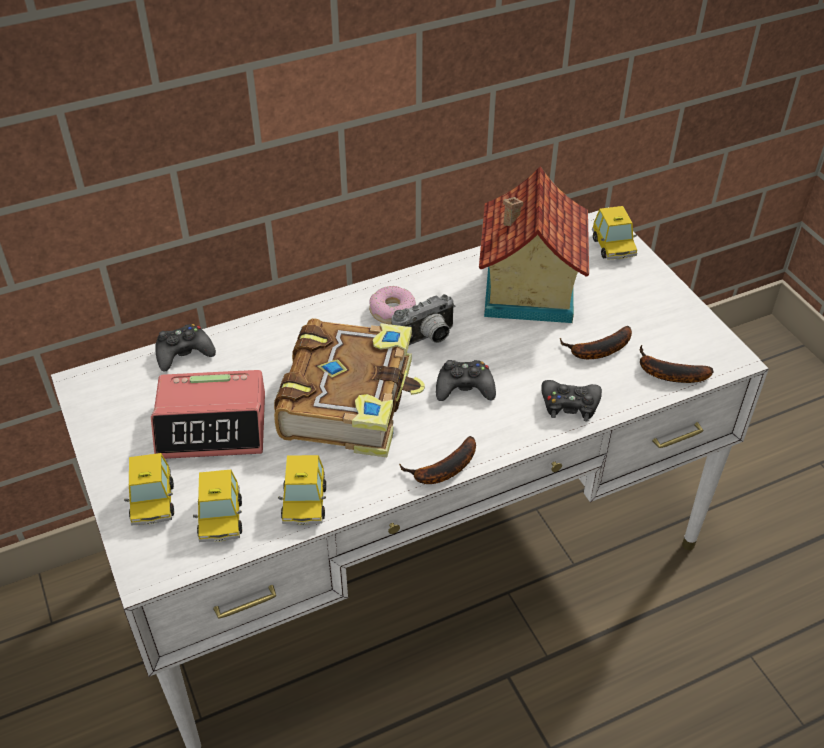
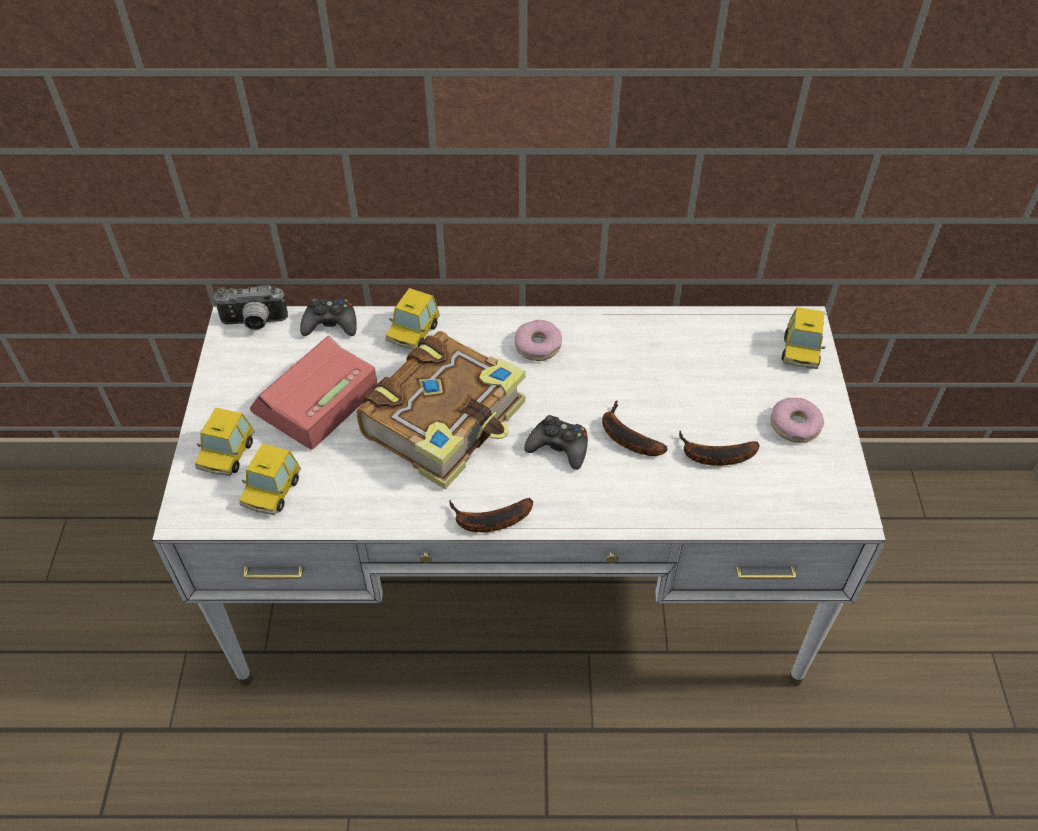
camera: 25 degrees right, 5 degrees up
(213, 425) = (315, 401): alarm clock -> alarm clock turned 105 degrees clockwise
(304, 503) = (349, 504): toy car -> toy car (413, 332)
(427, 339) = (553, 385): camera -> camera (254, 324)
(526, 291) = (680, 369): toy house -> none
(570, 405) = (650, 502): black game controller -> none
(645, 305) = (794, 425): none -> donut
(667, 373) = (771, 506): banana -> banana (625, 436)

